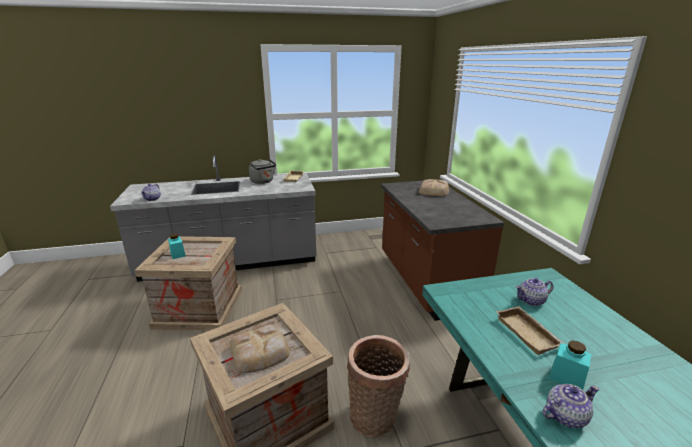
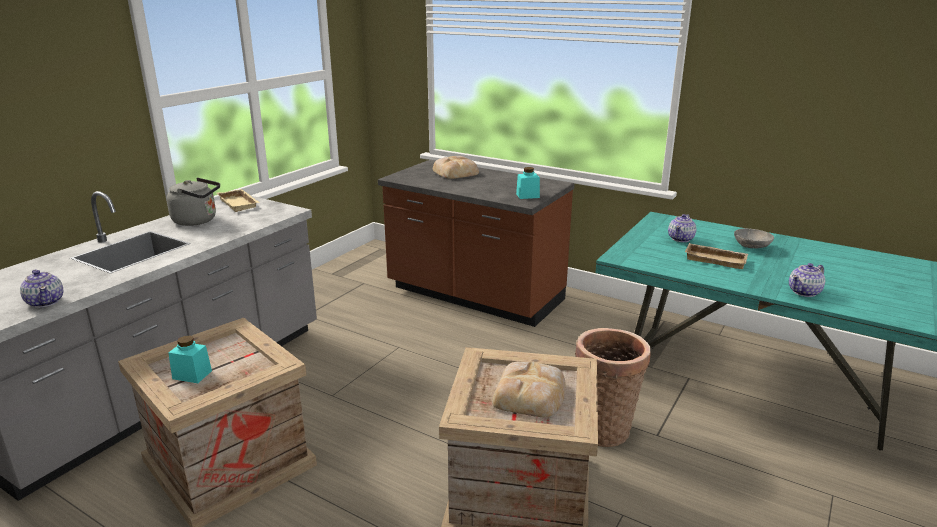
camera: 45 degrees left, 0 degrees up
(564, 415) = (804, 292): teapot -> teapot turned 150 degrees counterclockwise
(567, 377) = (773, 273): turquoise jar -> turquoise jar (527, 196)
(595, 341) = (752, 247): none -> grey bowl

